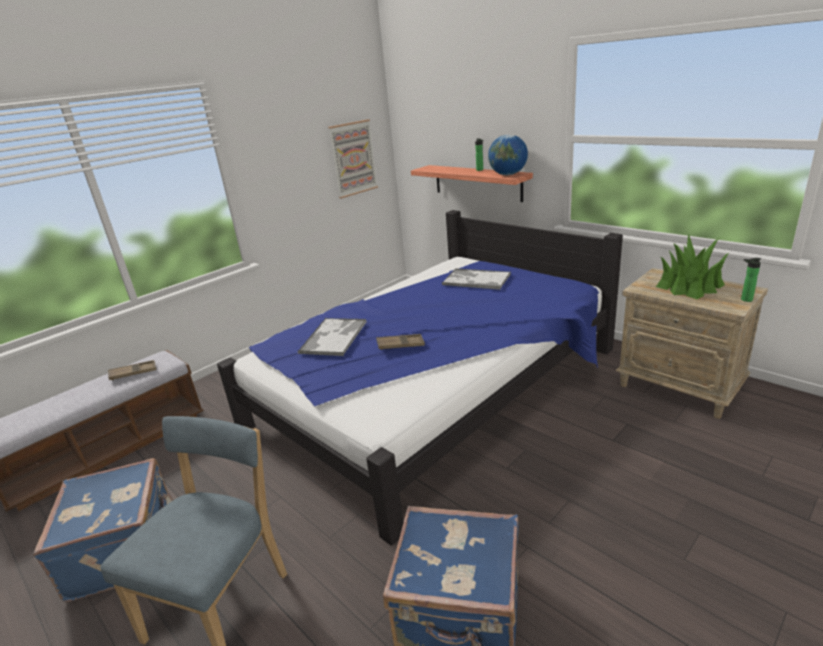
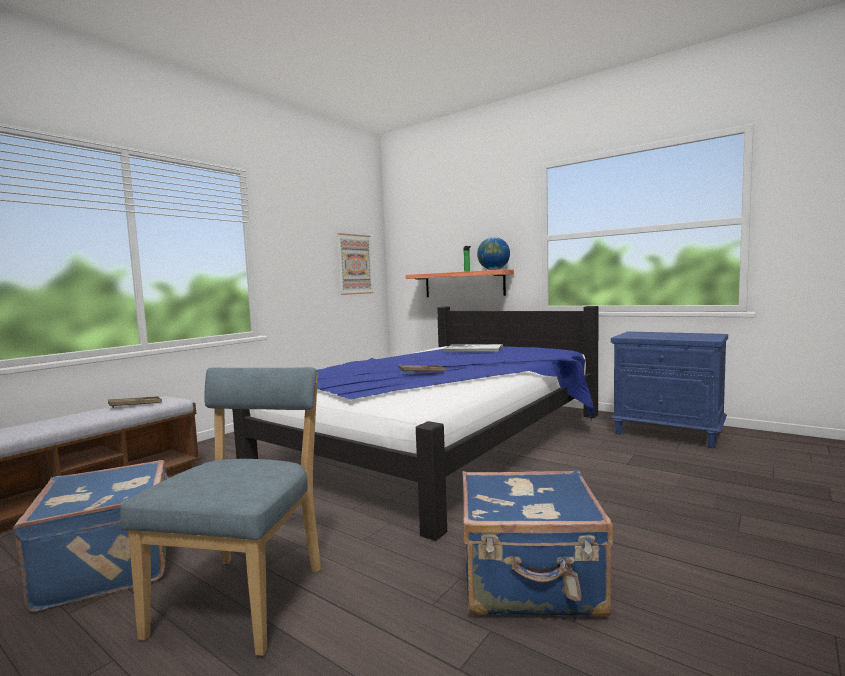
camera: 10 degrees left, 20 degrees down
(334, 337) = (353, 371): tray -> none
(680, 387) = (669, 433): beige nightstand -> blue nightstand
(689, 286) = (664, 334): potted plant -> none
(744, 300) = (715, 337): bottle -> none

